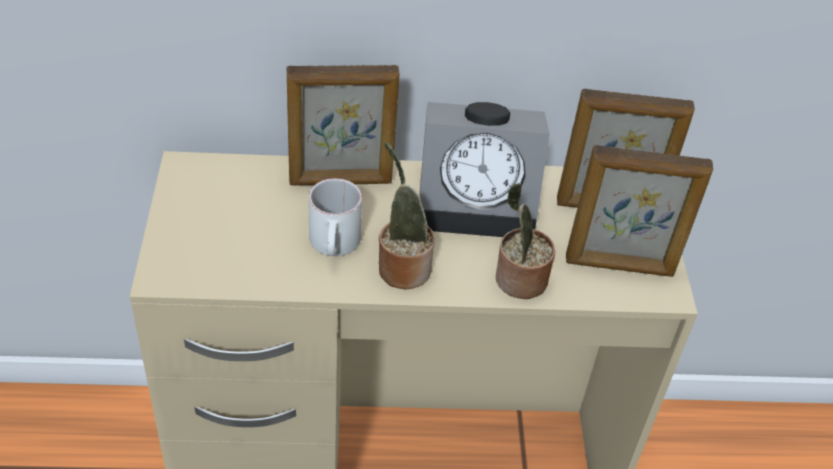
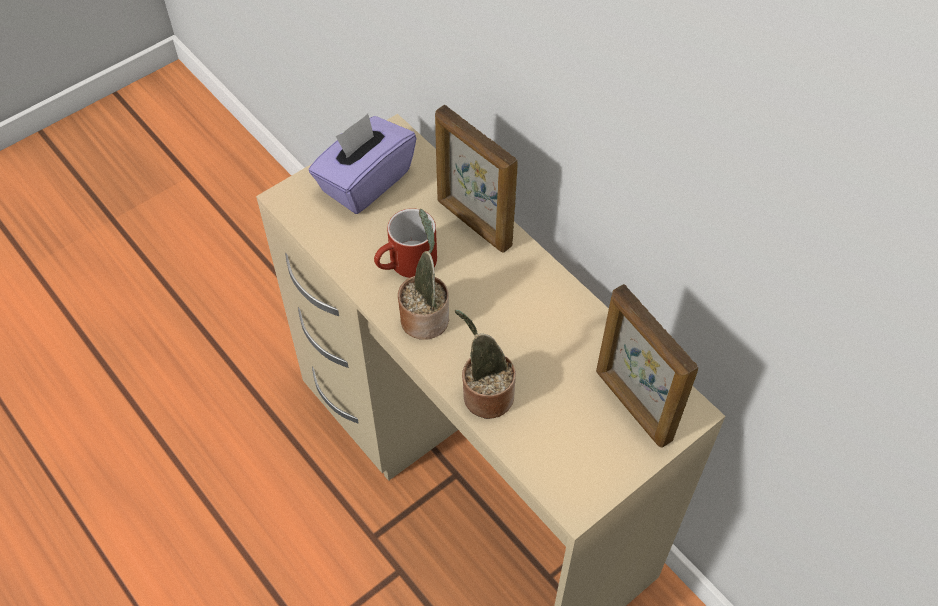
camera: 55 degrees right, 10 degrees up
(212, 215) = (365, 181): none -> purple tissue box
(336, 246) = (406, 265): white mug -> red mug
(480, 203) = (542, 319): alarm clock -> none
(620, 266) = (571, 453): picture frame -> none

